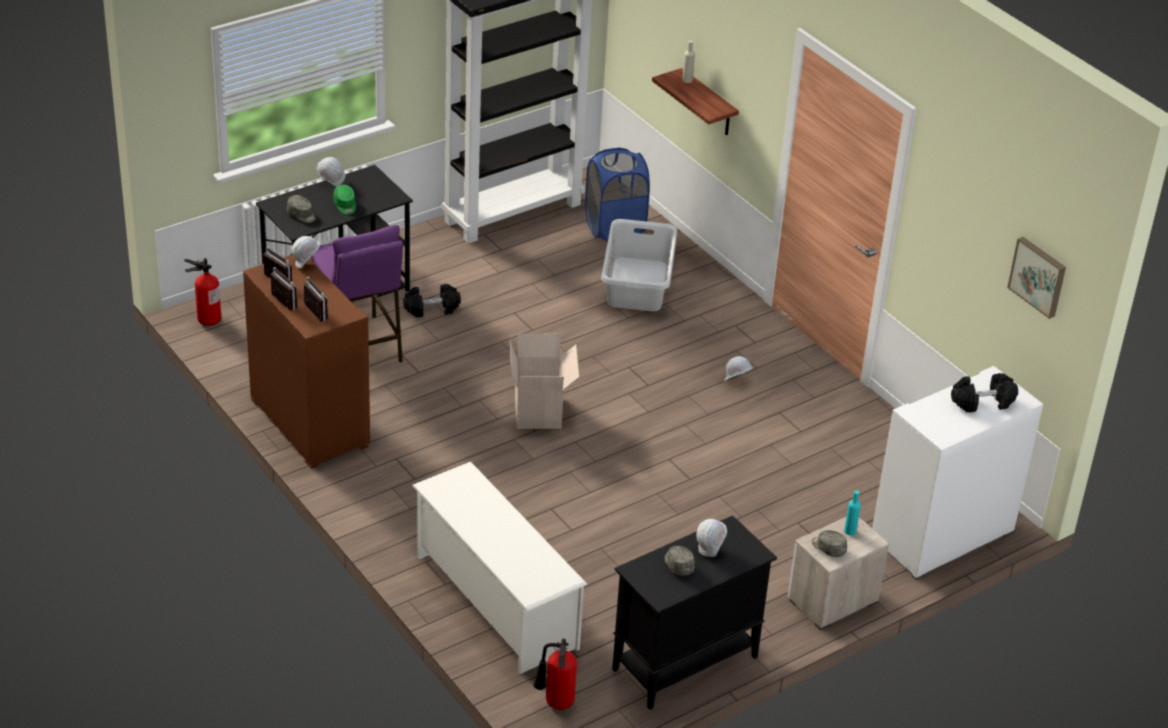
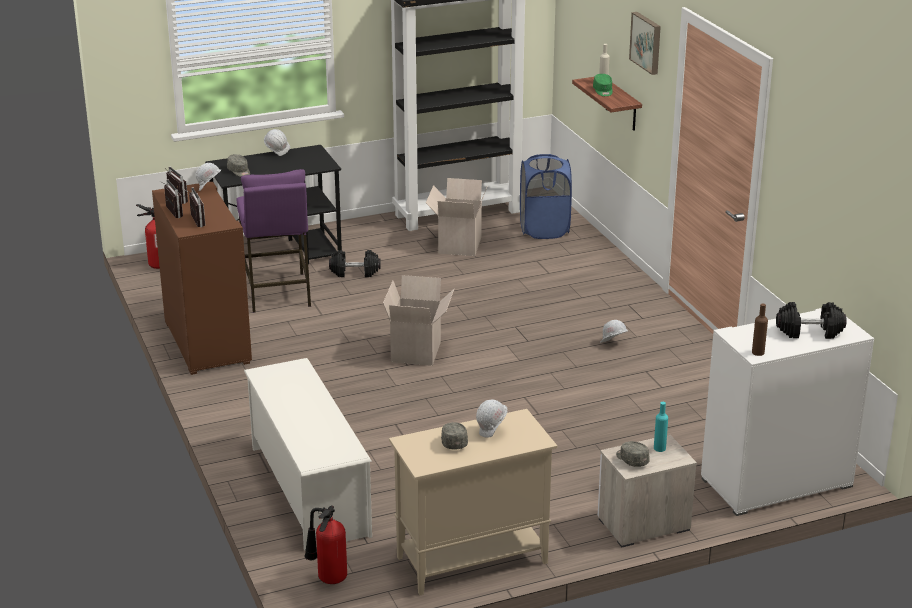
camera: 15 degrees right, 10 degrees down
(345, 205) = (280, 168): green cap -> green cap (603, 91)
(529, 259) = (458, 245): none -> cardboard box
(638, 284) = (549, 269): grey laundry basket -> none
(684, 664) = (470, 561): black cabinet -> beige cabinet
(942, 434) = (758, 352): none -> brown bottle
(1038, 276) = (874, 207): picture -> picture (647, 42)

